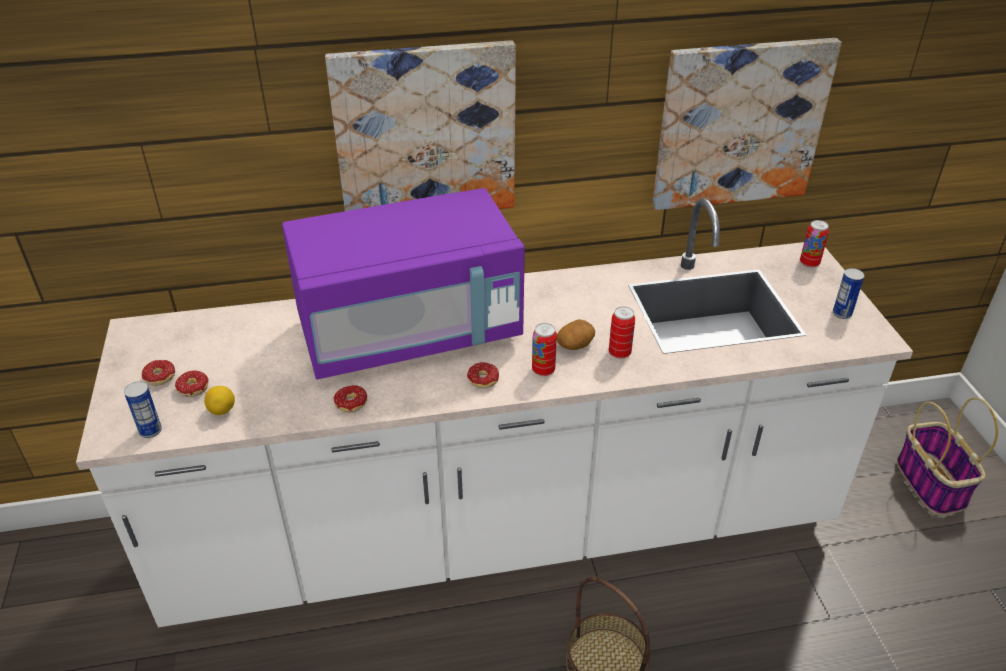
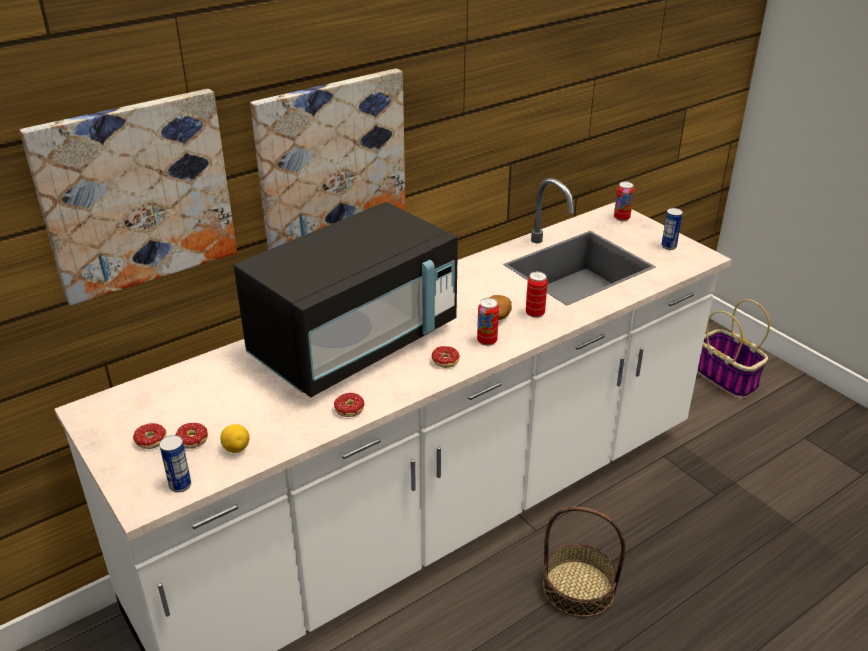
camera: 25 degrees left, 5 degrees down
(410, 332) = (355, 343): purple microwave -> black microwave
(739, 124) = (556, 115): picture -> picture (136, 194)

